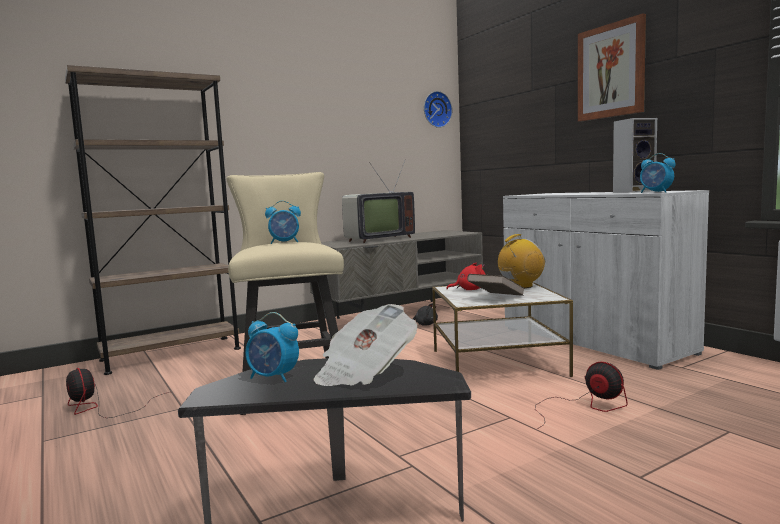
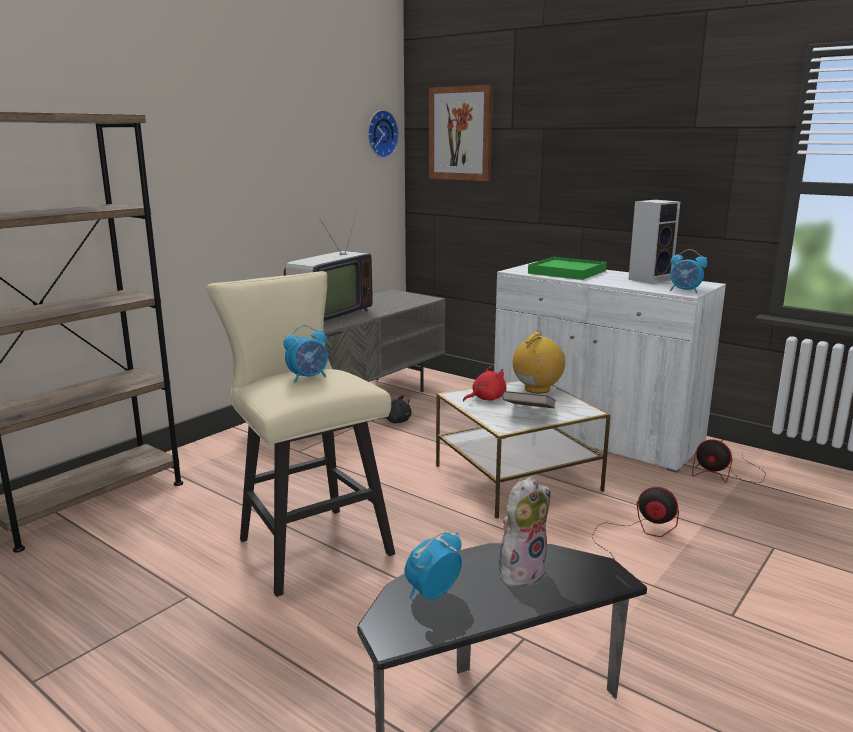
camera: 20 degrees left, 10 degrees up
(100, 407) = (67, 612): fan -> fan (725, 474)
(273, 377) = (432, 594): alarm clock -> alarm clock turned 135 degrees clockwise
(364, 372) = (521, 571): newspaper -> plush toy
(563, 193) = (567, 272): none -> green tray
(611, 71) = (617, 127): picture -> picture (461, 133)

